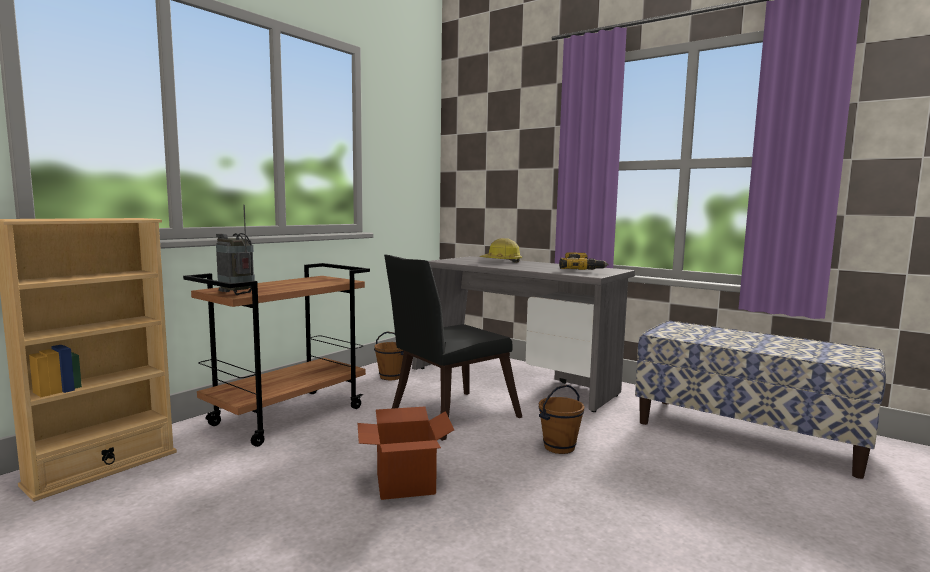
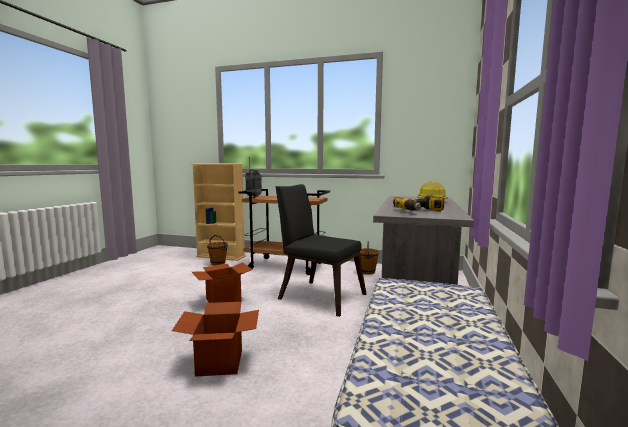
camera: 70 degrees right, 0 degrees up
(559, 447) = (294, 335): brown bucket -> brown bucket (217, 263)
(614, 499) = (219, 362): none -> cardboard box

